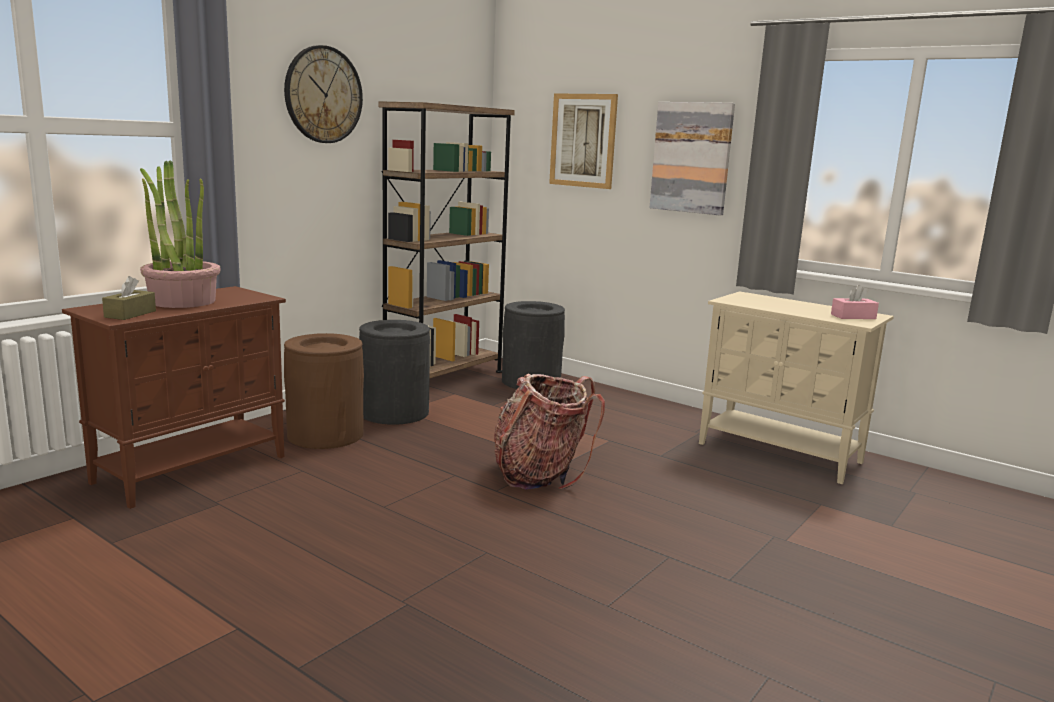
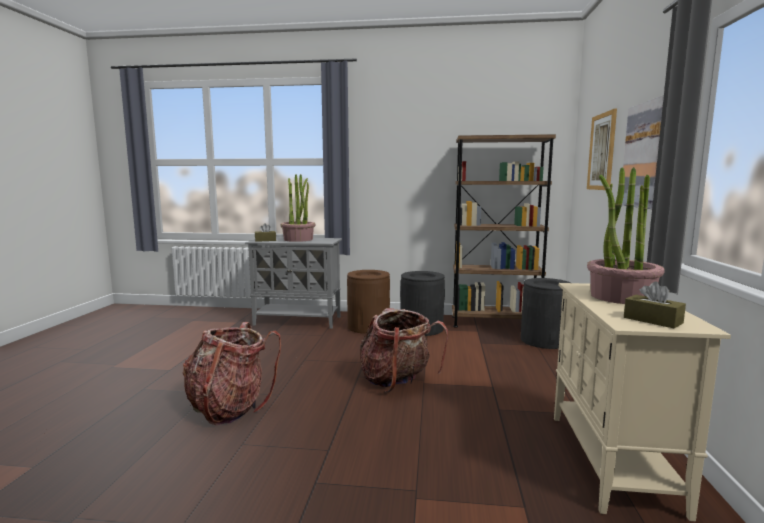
camera: 60 degrees right, 5 degrees down
(192, 469) = (298, 321): brown cabinet -> grey cabinet
(323, 95) = (417, 138): wall clock -> none
(486, 596) = (229, 407): none -> backpack
(780, 304) = (621, 297): none -> potted plant
(853, 316) = (652, 320): pink tissue box -> brown tissue box

